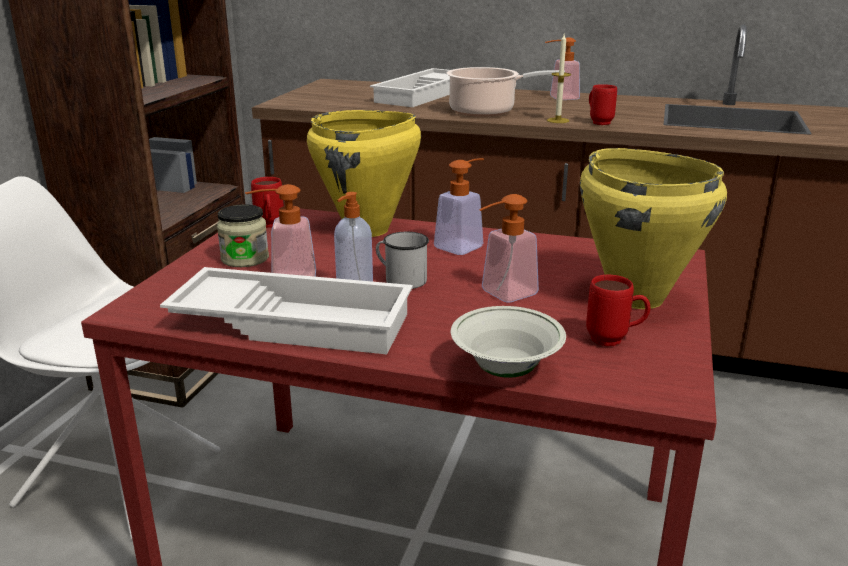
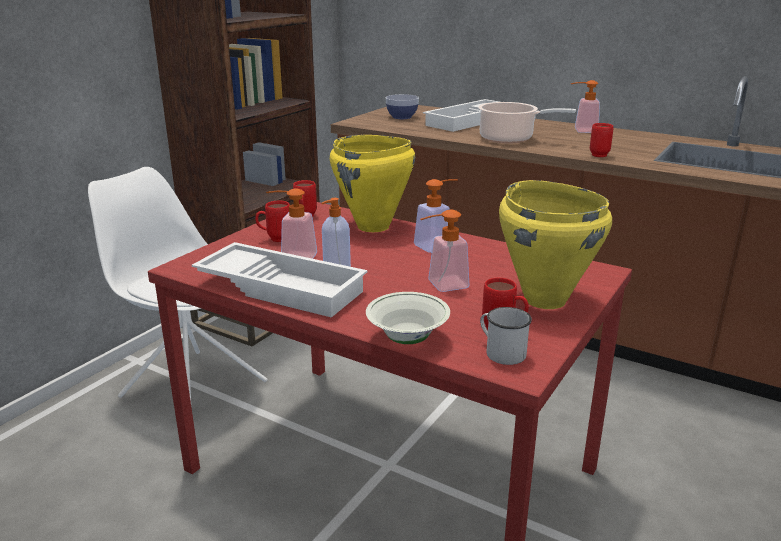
camera: 15 degrees right, 0 degrees up
(245, 258) = (274, 239): jar -> red mug
(337, 94) = (401, 117): none -> bowl
(400, 279) = (374, 266): white mug -> white mug (500, 352)
(558, 120) = (563, 150): candle -> none

